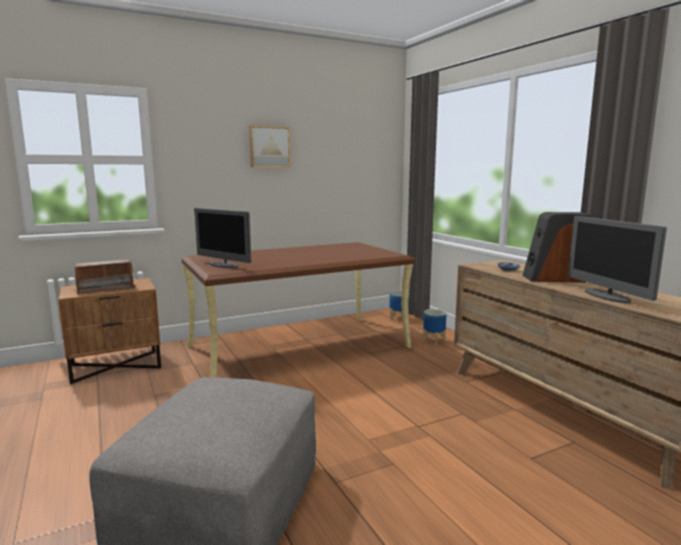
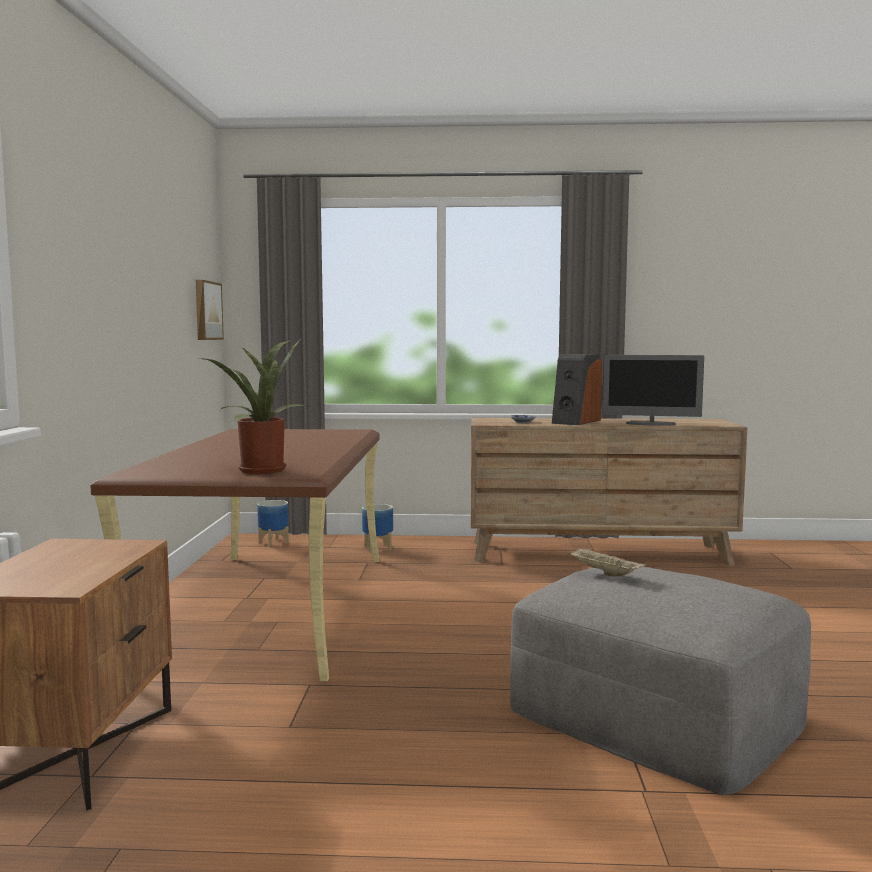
camera: 60 degrees left, 5 degrees down
(106, 290) = (91, 565): radio -> none
(224, 265) = (259, 470): monitor -> potted plant
(225, 383) = (603, 573): none -> beige tray
(269, 147) = (127, 263): picture -> picture (206, 310)

